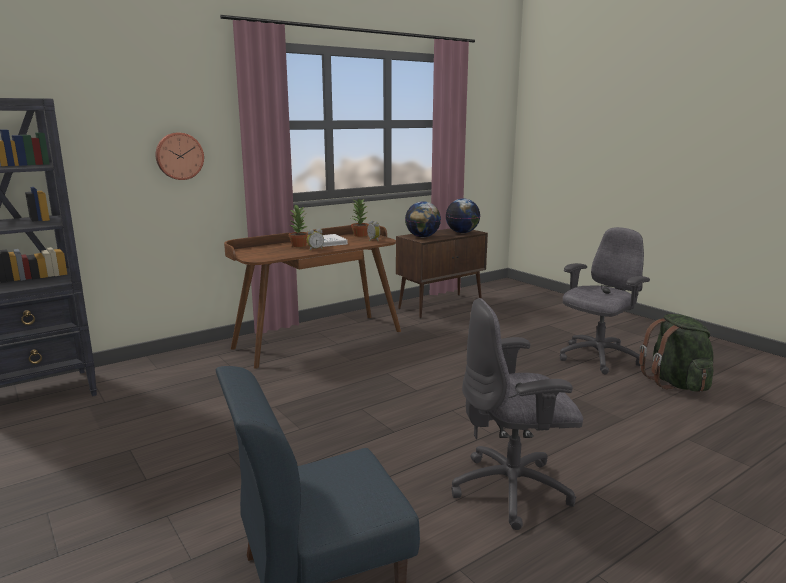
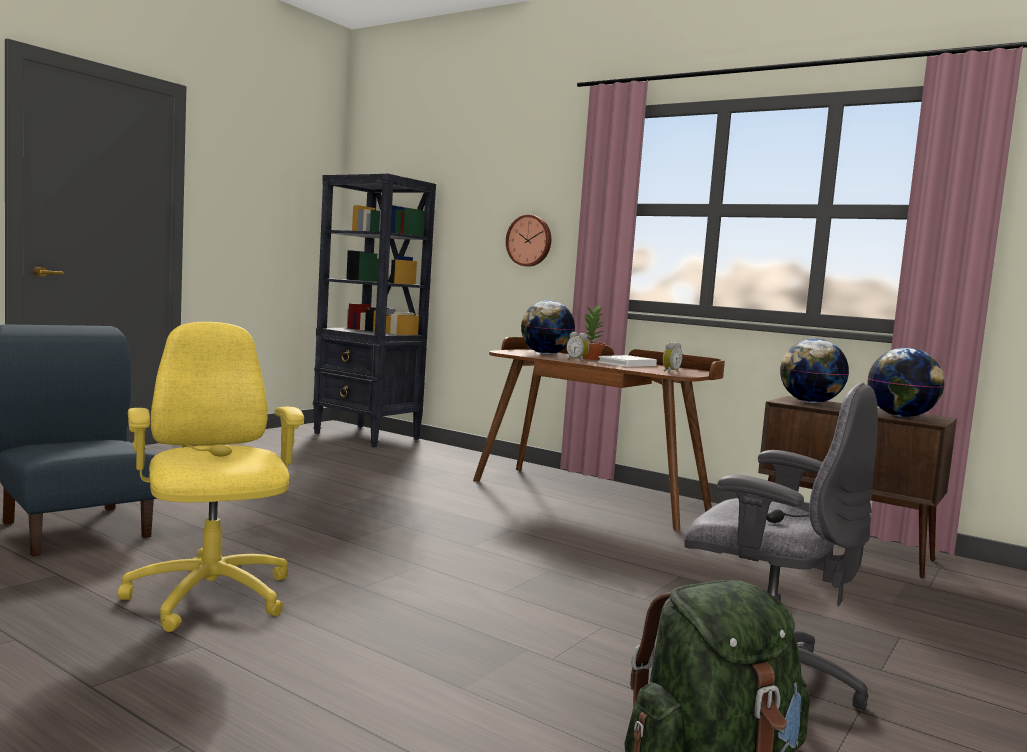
camera: 70 degrees right, 10 degrees down
(268, 251) = (545, 354): none -> globe
(359, 235) = (692, 370): potted plant -> none
(513, 490) = (210, 598): grey office chair -> yellow office chair

